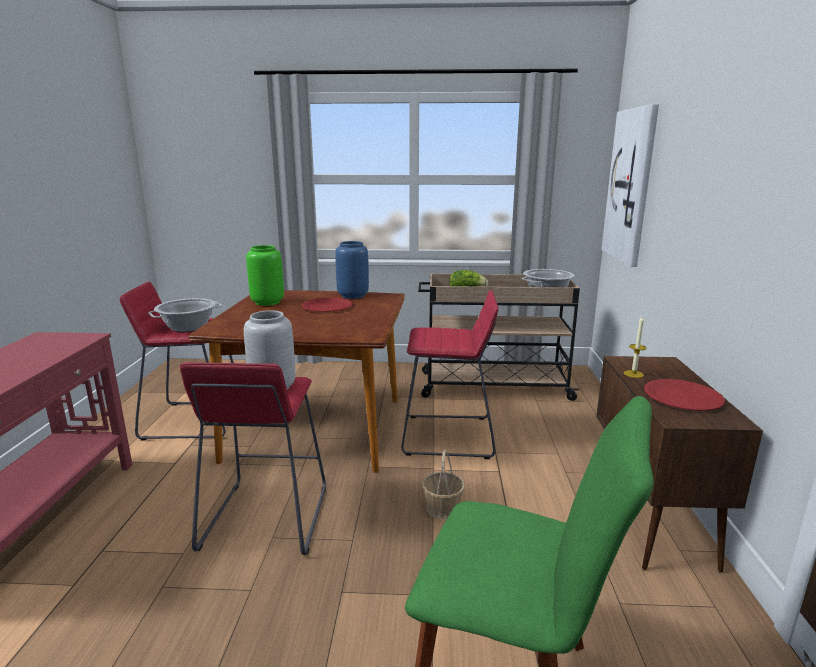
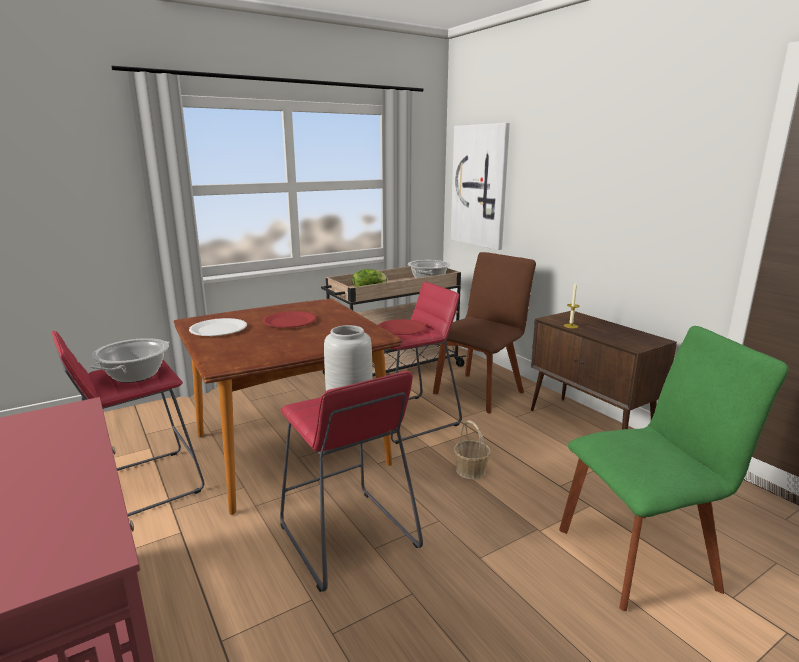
camera: 35 degrees left, 0 degrees up
(267, 302) = (218, 329): green vase -> white plate
(353, 295) = (292, 308): blue vase -> none
(560, 432) = (480, 391): none -> brown chair
(682, 397) = (616, 333): red plate -> red plate (401, 329)

